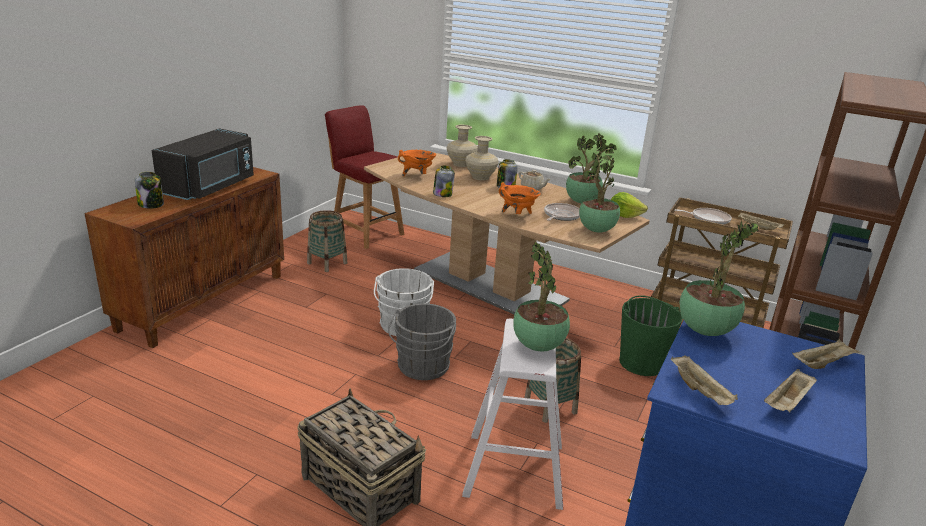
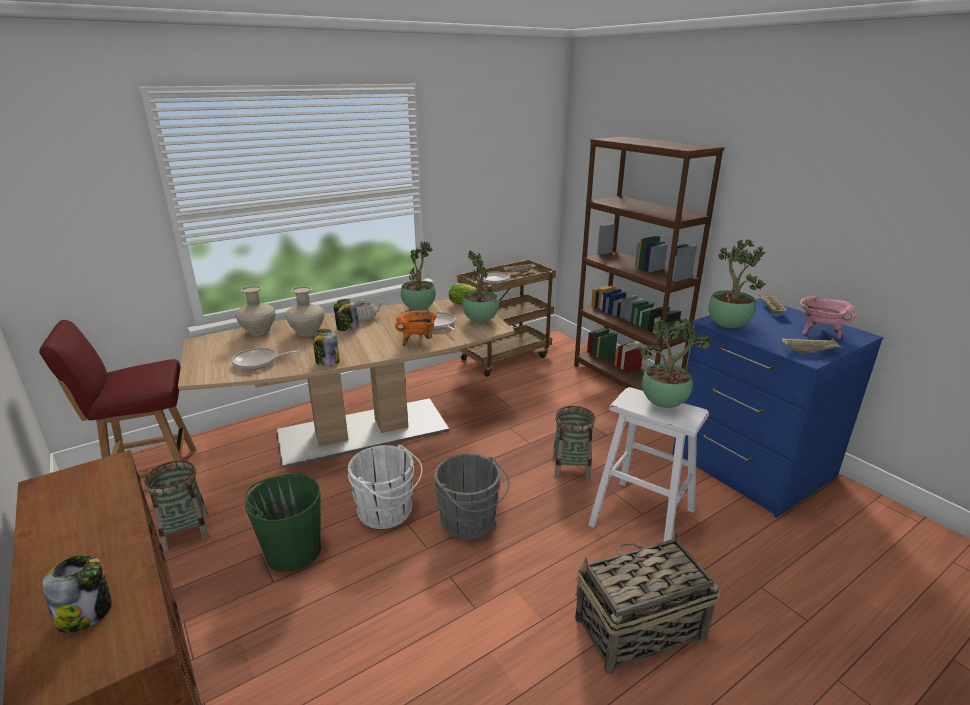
camera: 60 degrees left, 0 degrees up
(210, 187) = (95, 526): black microwave -> none
(417, 176) = (258, 362): orange cooking pot -> frying pan
(641, 362) = (539, 404): green bucket -> green bucket (293, 551)
(787, 403) = (819, 333): beige tray -> pink cooking pot

